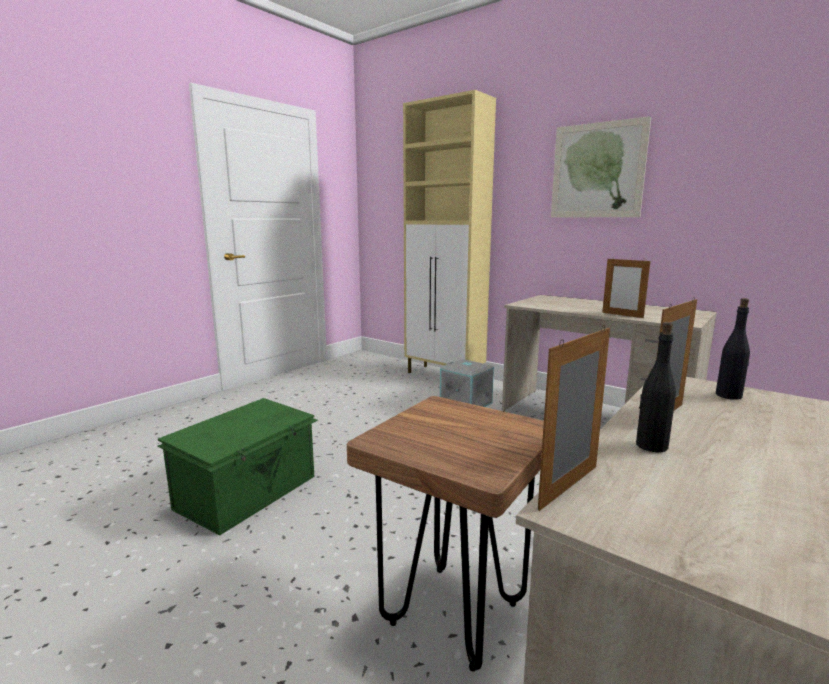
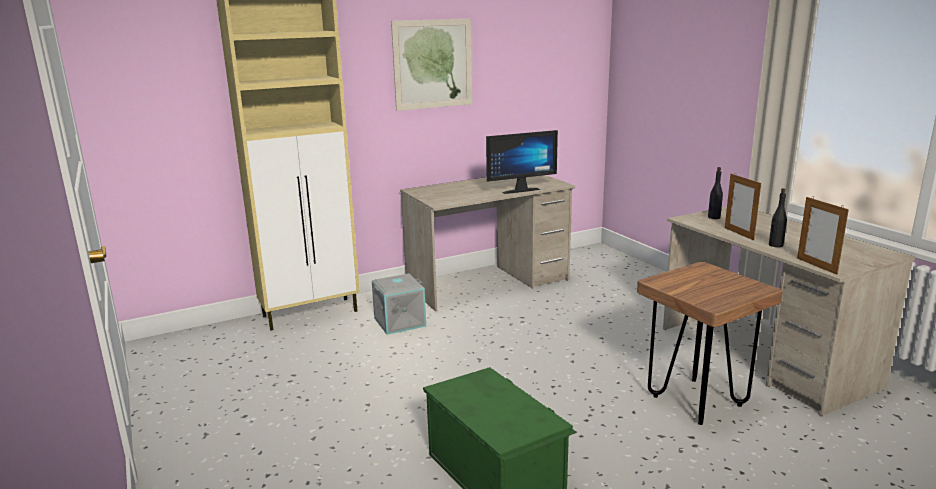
camera: 65 degrees left, 5 degrees up
(622, 315) = (519, 190): picture frame -> monitor

